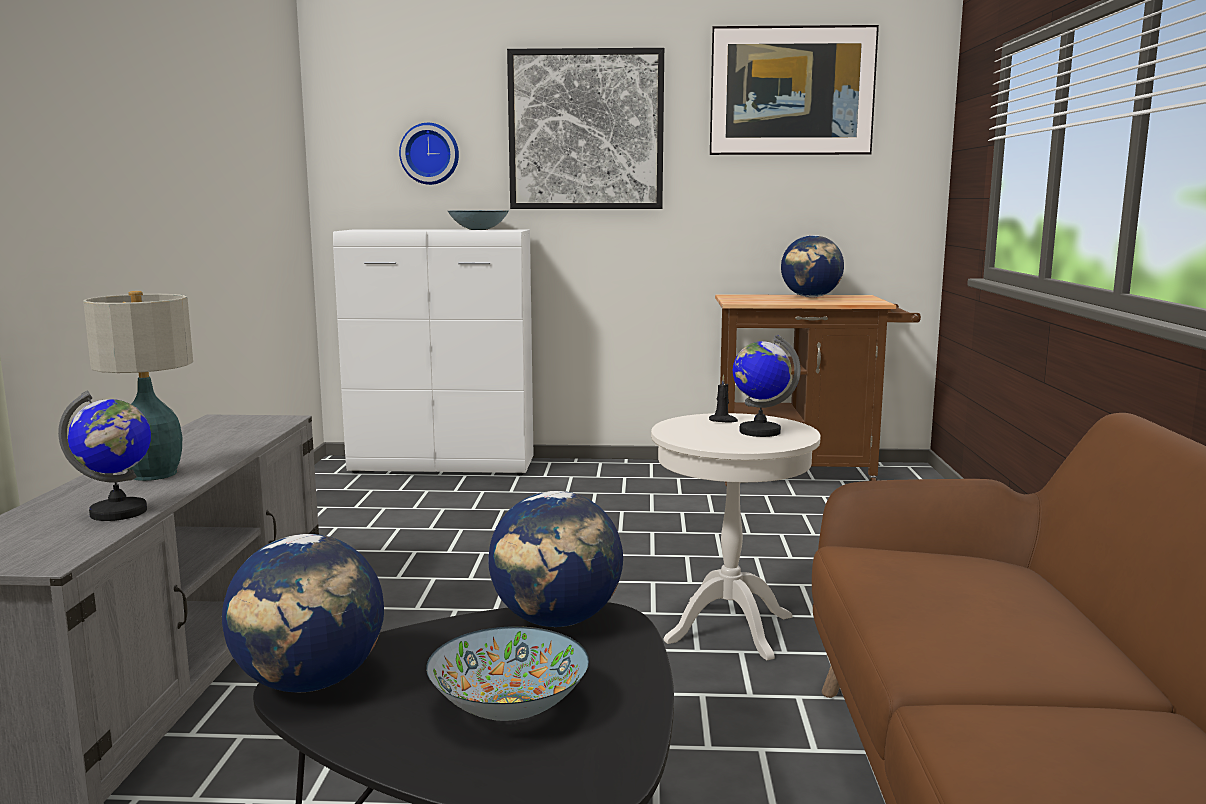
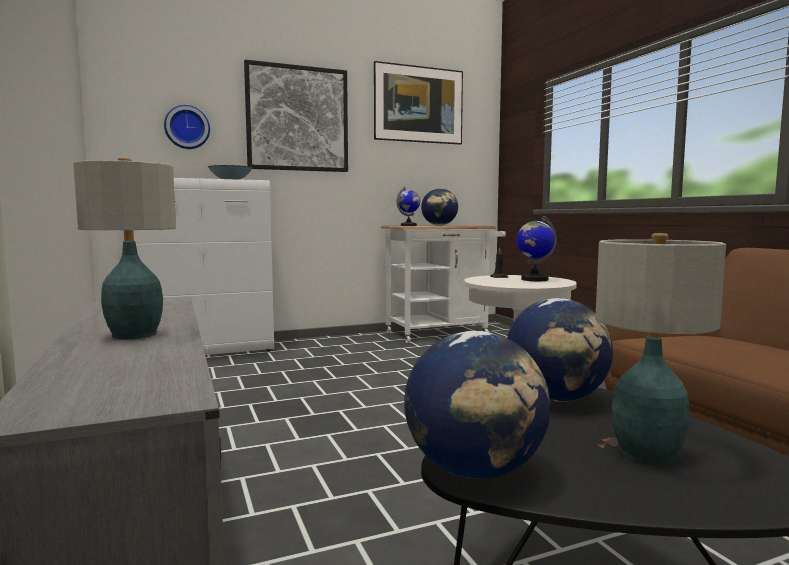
camera: 25 degrees left, 5 degrees down
(119, 512) = (164, 359): globe -> globe (408, 226)
(509, 706) = (645, 453): bowl -> table lamp
(805, 475) = (442, 333): brown cart -> white cart

